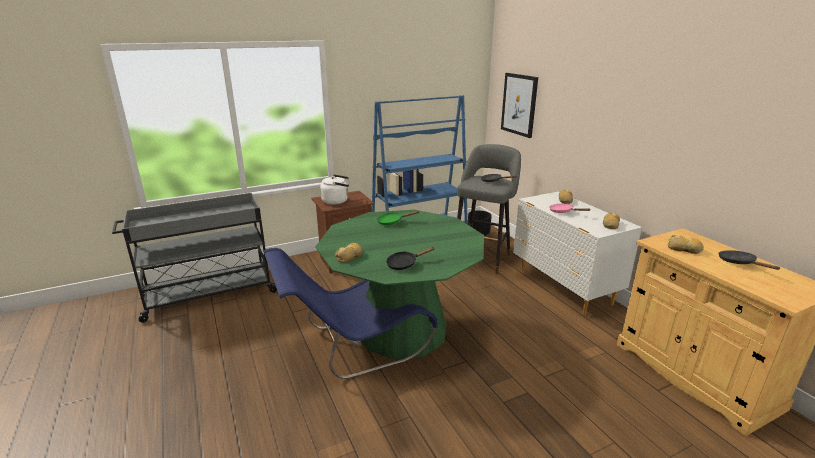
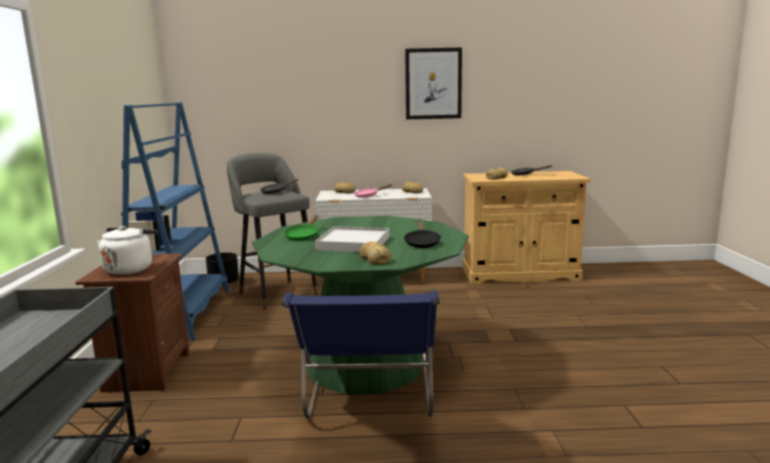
camera: 65 degrees left, 10 degrees down
(386, 241) = (354, 243): none -> white tray
(519, 104) = (233, 111): picture -> picture (433, 84)

